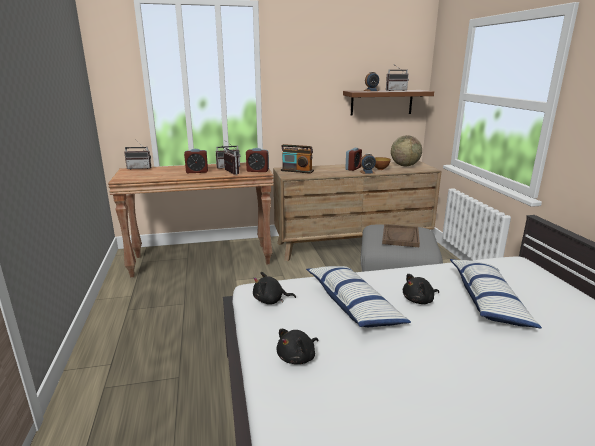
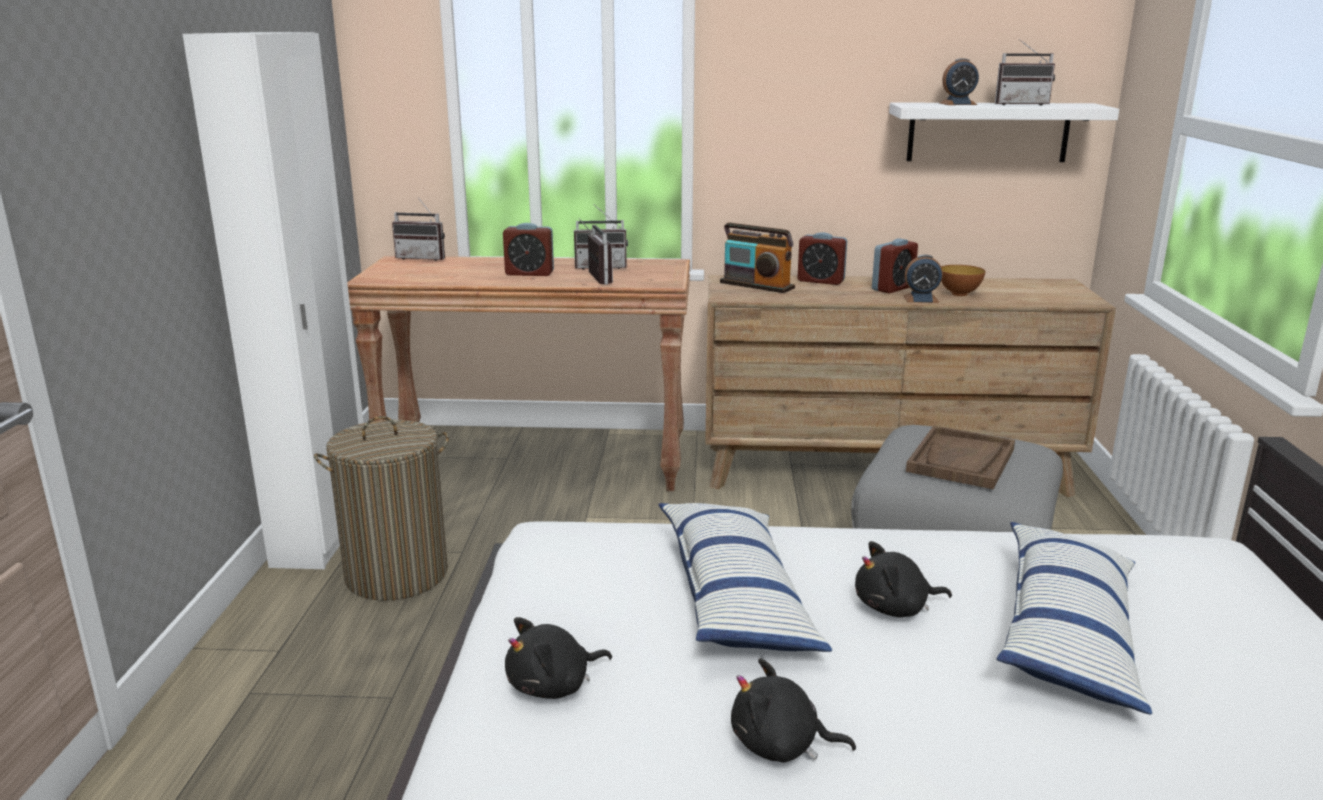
camera: 15 degrees right, 0 degrees up
(111, 304) = (324, 534): none -> white wardrobe
(156, 318) = (397, 574): none -> laundry basket
(257, 171) = (658, 279): alarm clock -> alarm clock (820, 281)
(270, 300) = (565, 562): black plush toy -> black plush toy (781, 746)
(381, 102) = (988, 132): brown shelf -> white shelf
(405, 165) = (1028, 289): globe -> none

